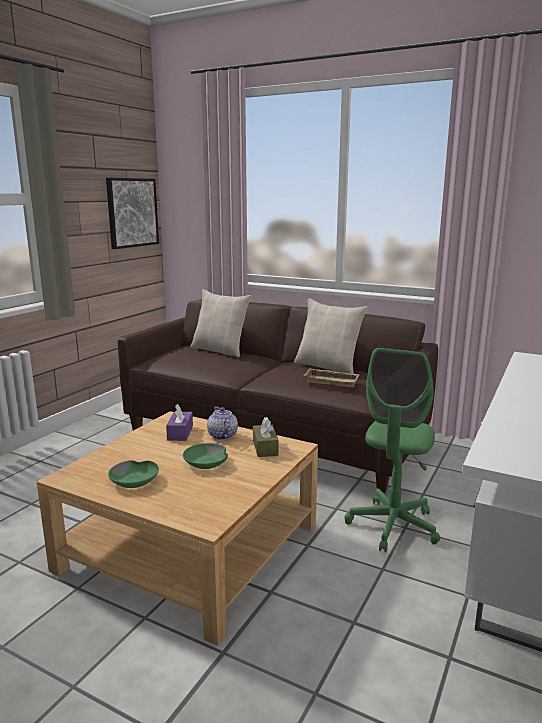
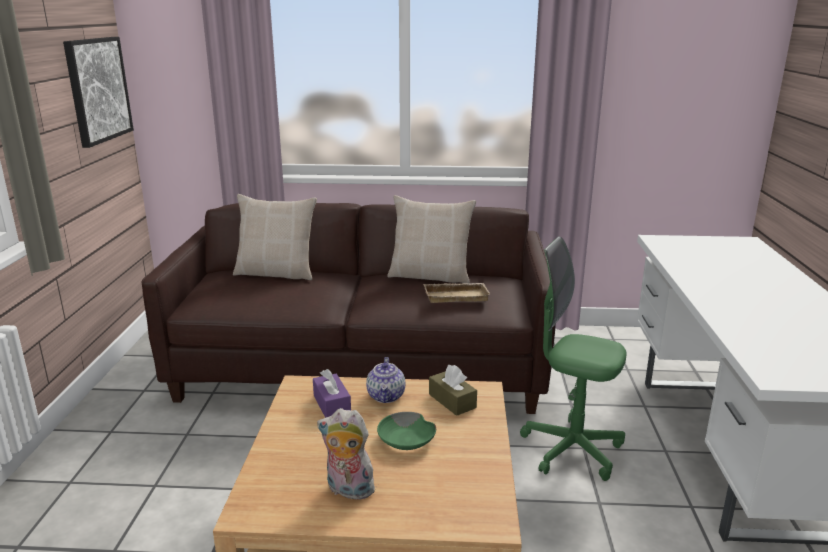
camera: 25 degrees left, 5 degrees up
(135, 481) = (347, 490): green bowl -> plush toy
(222, 435) = (386, 396): teapot -> teapot turned 135 degrees counterclockwise
(393, 526) = (571, 450): green office chair -> green office chair turned 120 degrees clockwise

